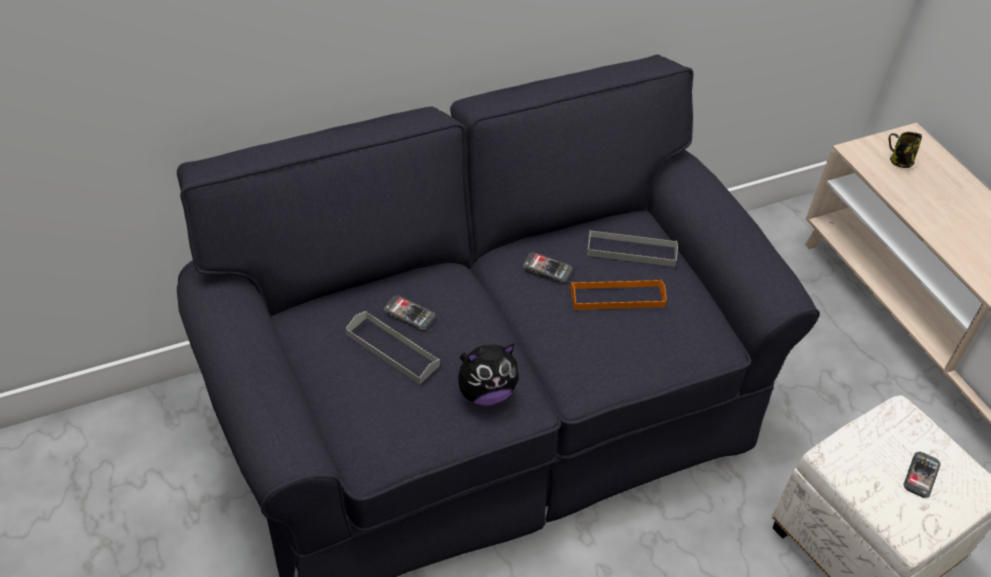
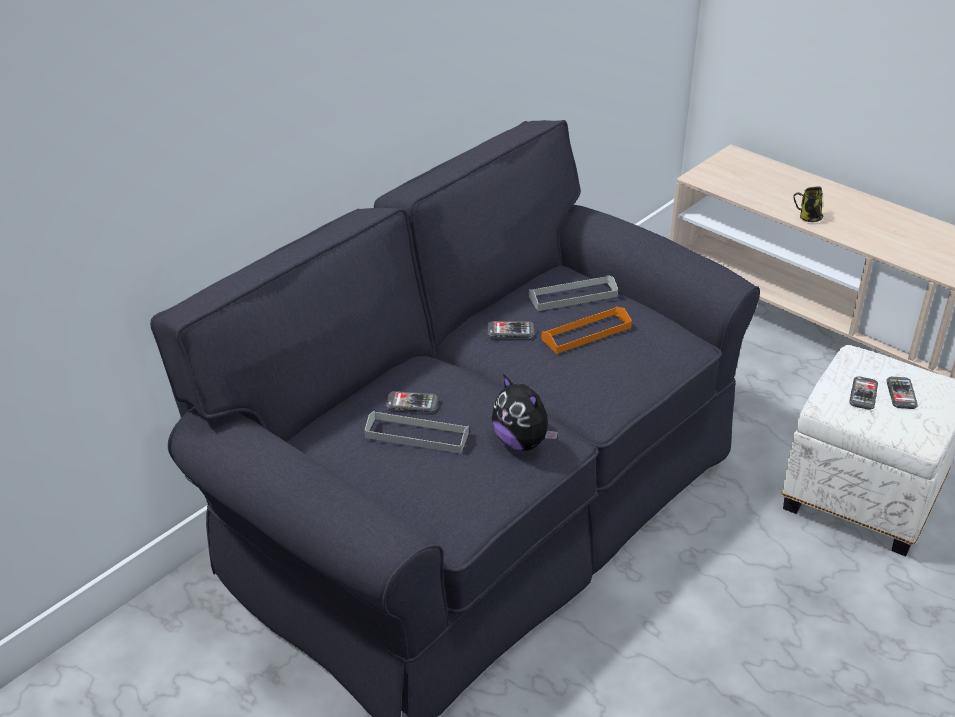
camera: 20 degrees left, 10 degrees down
(485, 392) = (522, 442): plush toy -> plush toy turned 90 degrees clockwise
(879, 460) = (863, 394): none -> phone
(899, 161) = (736, 175): mug -> mug (808, 218)

